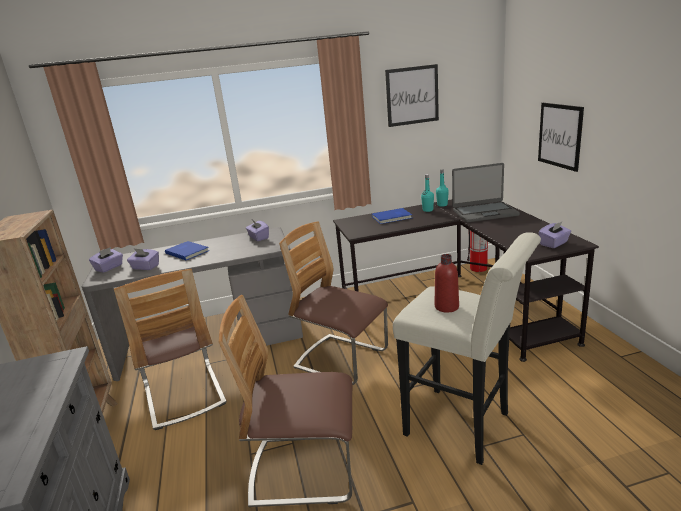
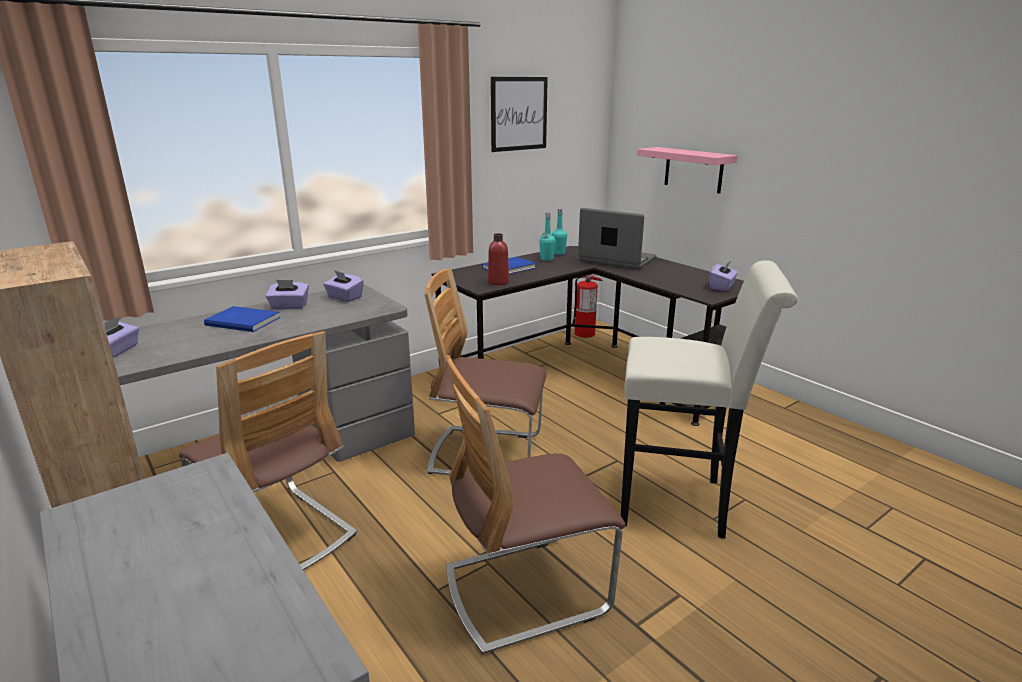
camera: 25 degrees left, 0 degrees up
(145, 267) = (188, 345): purple tissue box -> purple tissue box (289, 306)
(446, 307) = (680, 354): red bottle -> red bottle (498, 282)
(484, 213) = (616, 260): laptop -> laptop turned 120 degrees counterclockwise
(560, 135) = (693, 170): picture -> pink shelf

